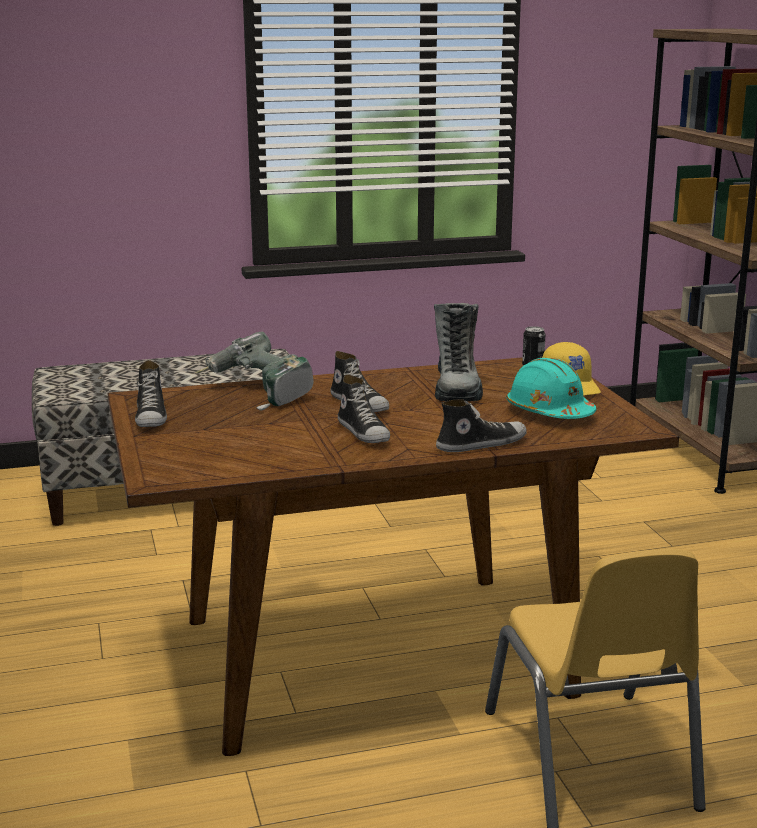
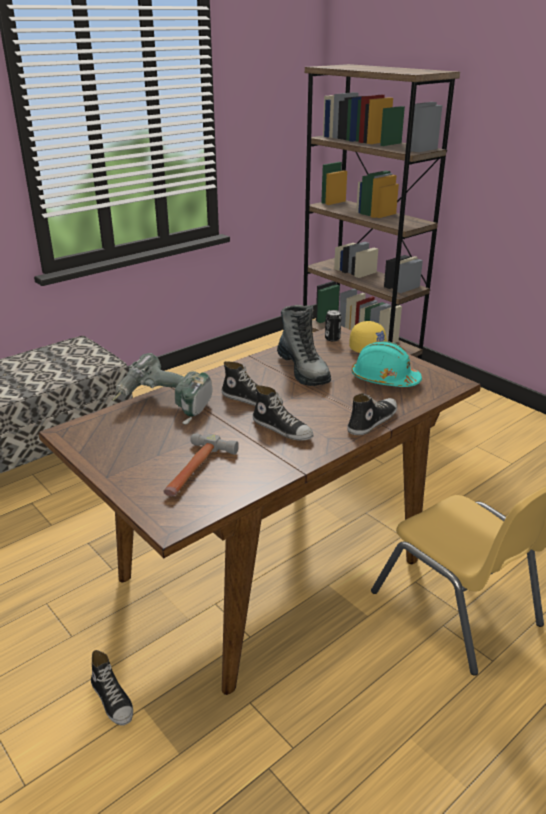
camera: 25 degrees left, 10 degrees up
(151, 417) = (102, 452): shoe -> shoe (113, 699)
(227, 447) = (195, 471): none -> hammer

